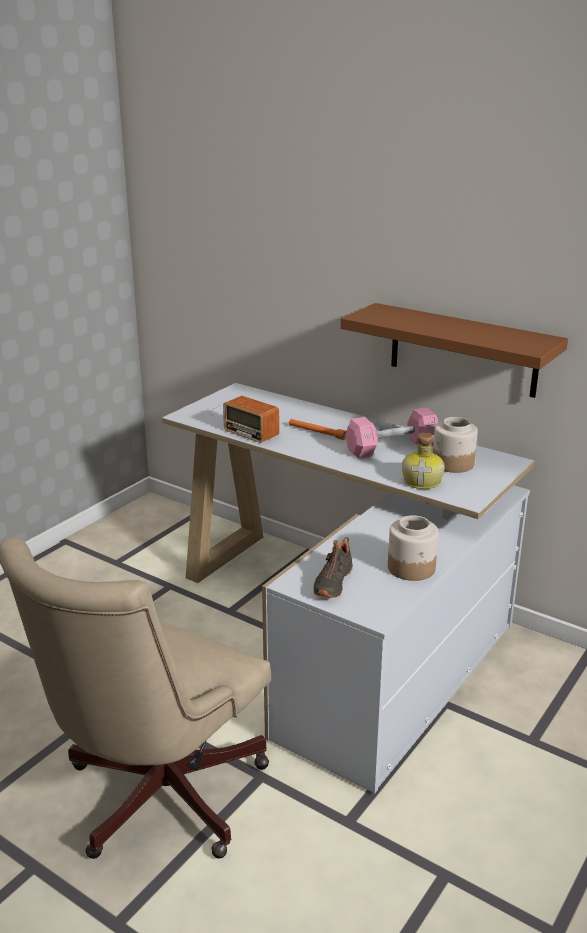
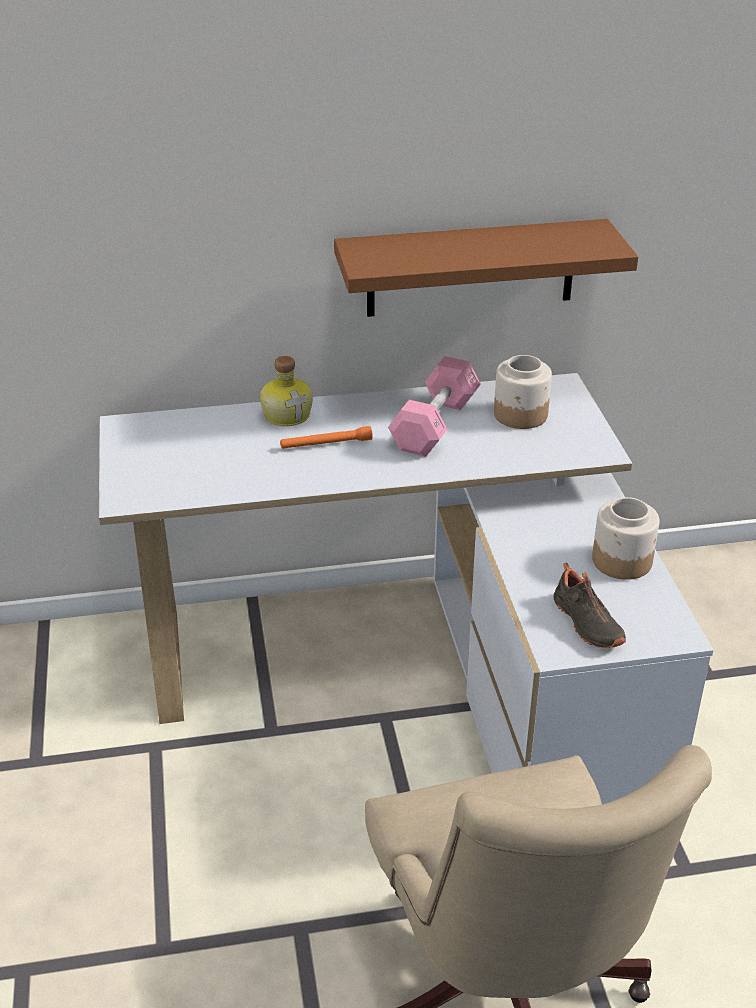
camera: 45 degrees left, 10 degrees up
(244, 421) = (216, 469): radio -> none
(423, 481) = (531, 452): bottle -> bottle (288, 414)

